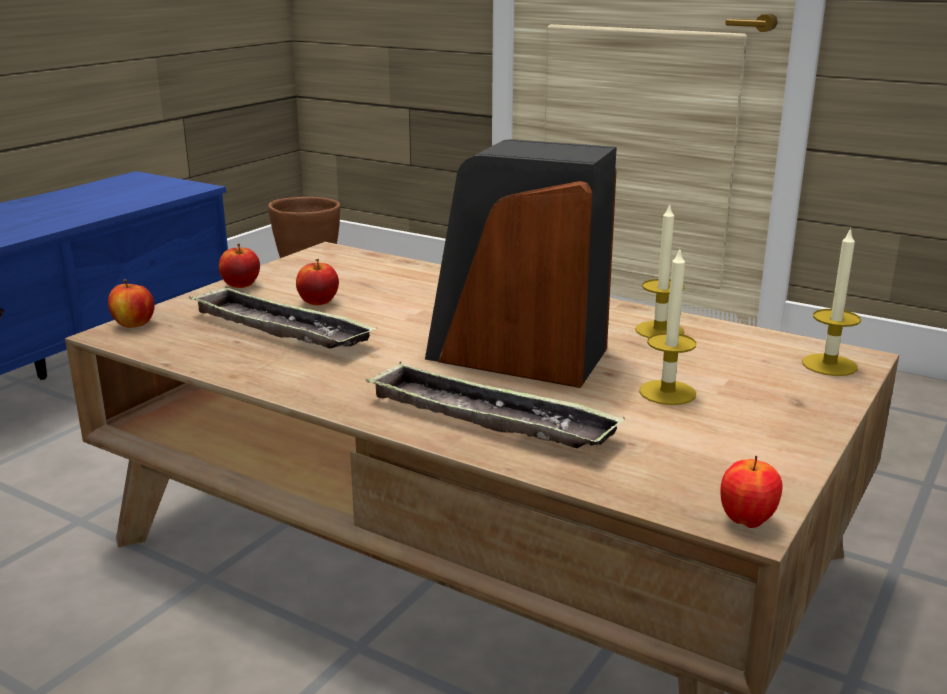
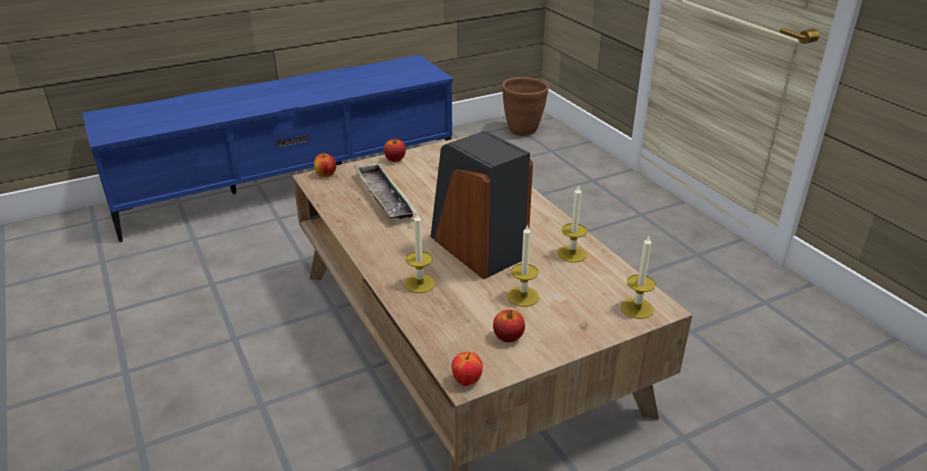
camera: 30 degrees right, 10 degrees up
(318, 302) = (419, 182): apple -> apple (508, 337)
(489, 419) = (420, 283): tray -> candle

